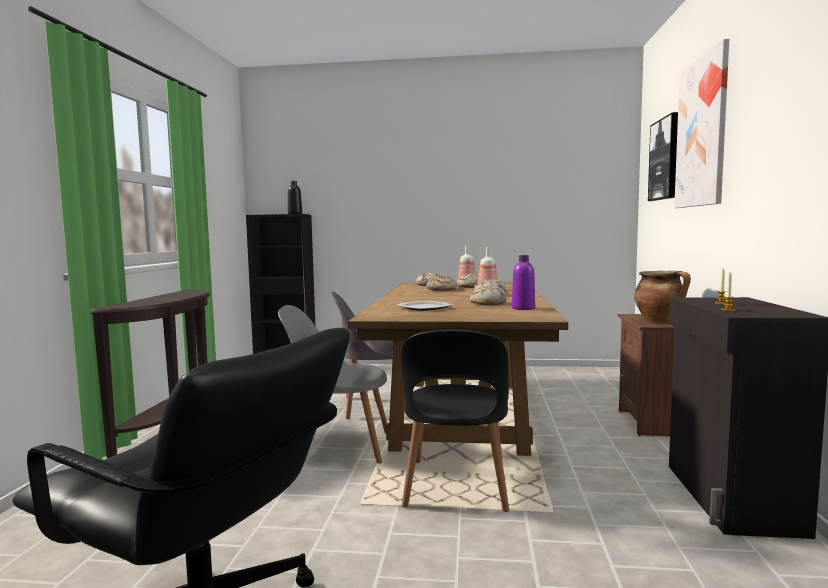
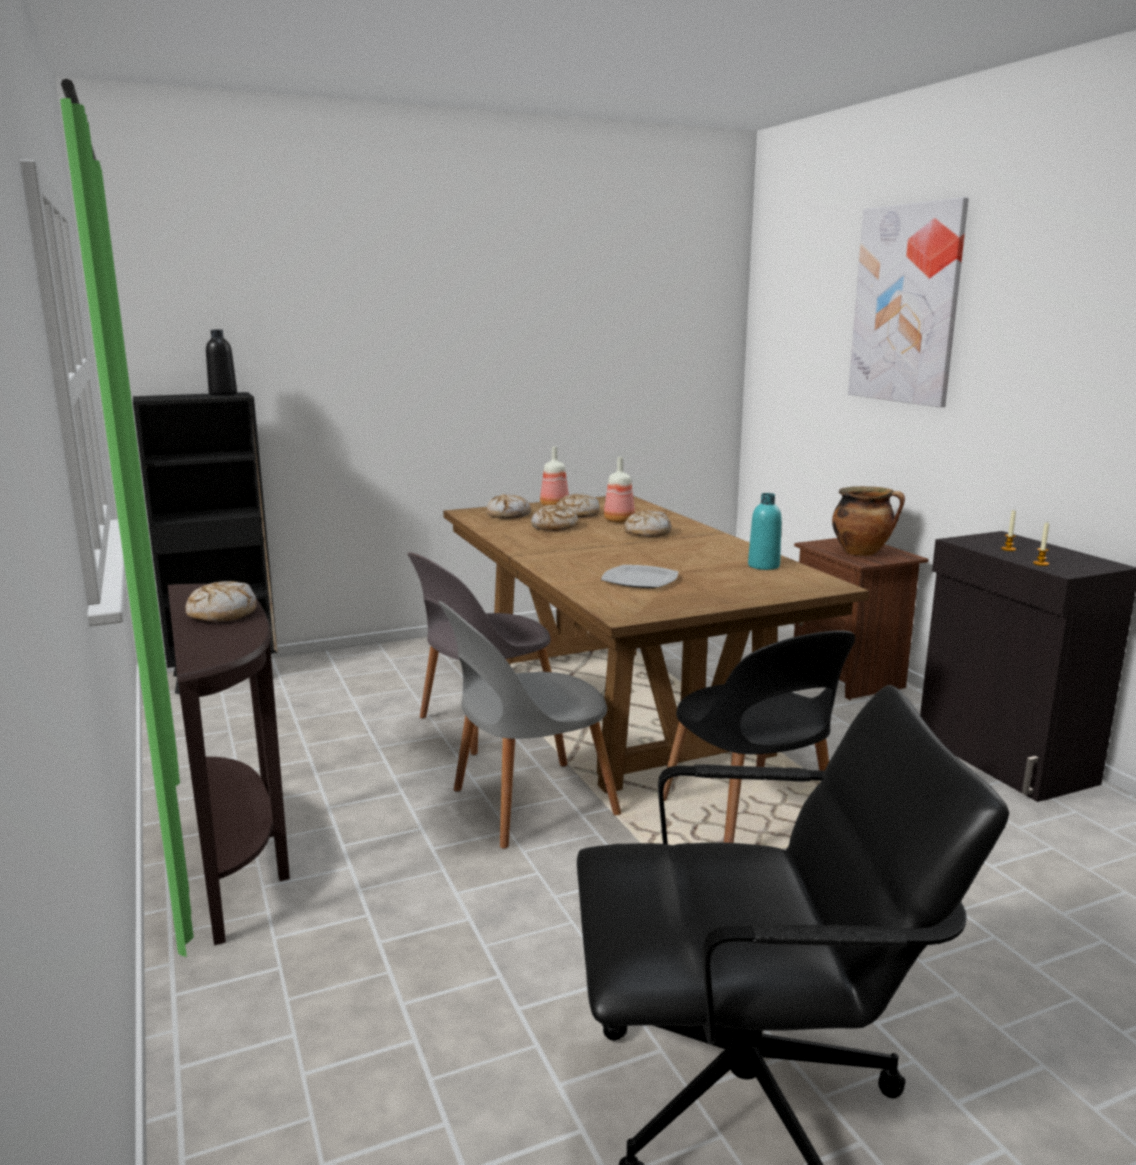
camera: 30 degrees left, 10 degrees up
(488, 303) = (696, 558): bread -> bread (222, 613)
(523, 308) = (763, 566): purple bottle -> turquoise bottle
(664, 159) = (816, 319): picture -> none

